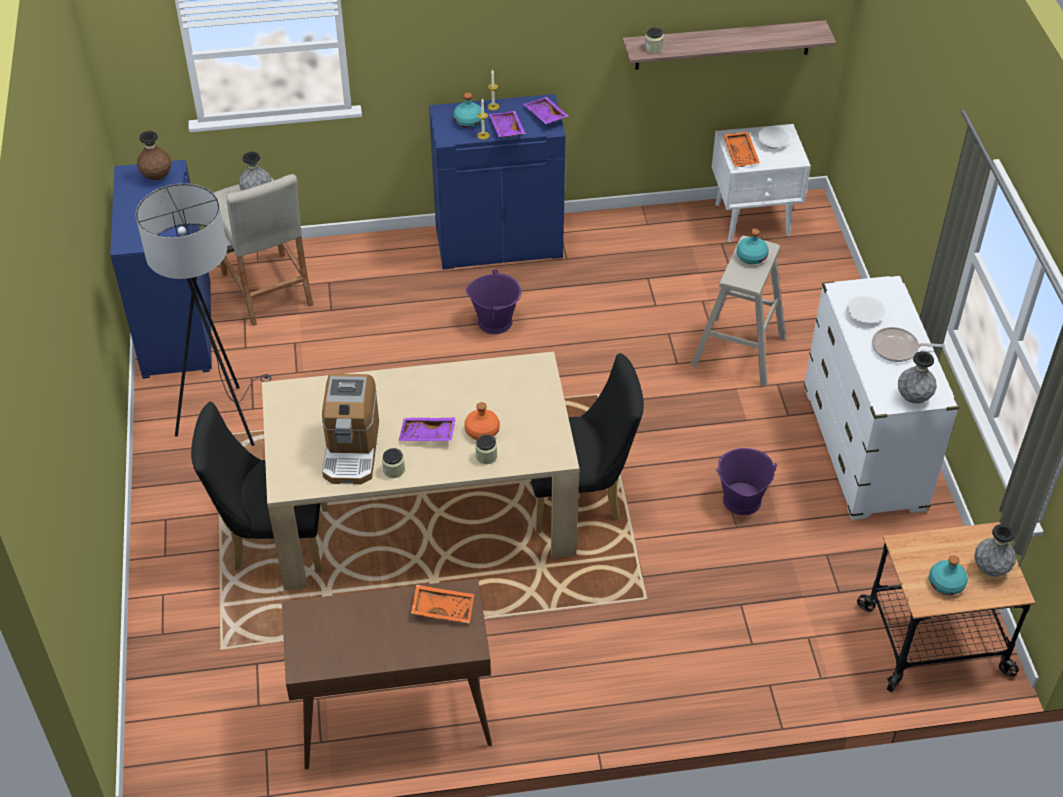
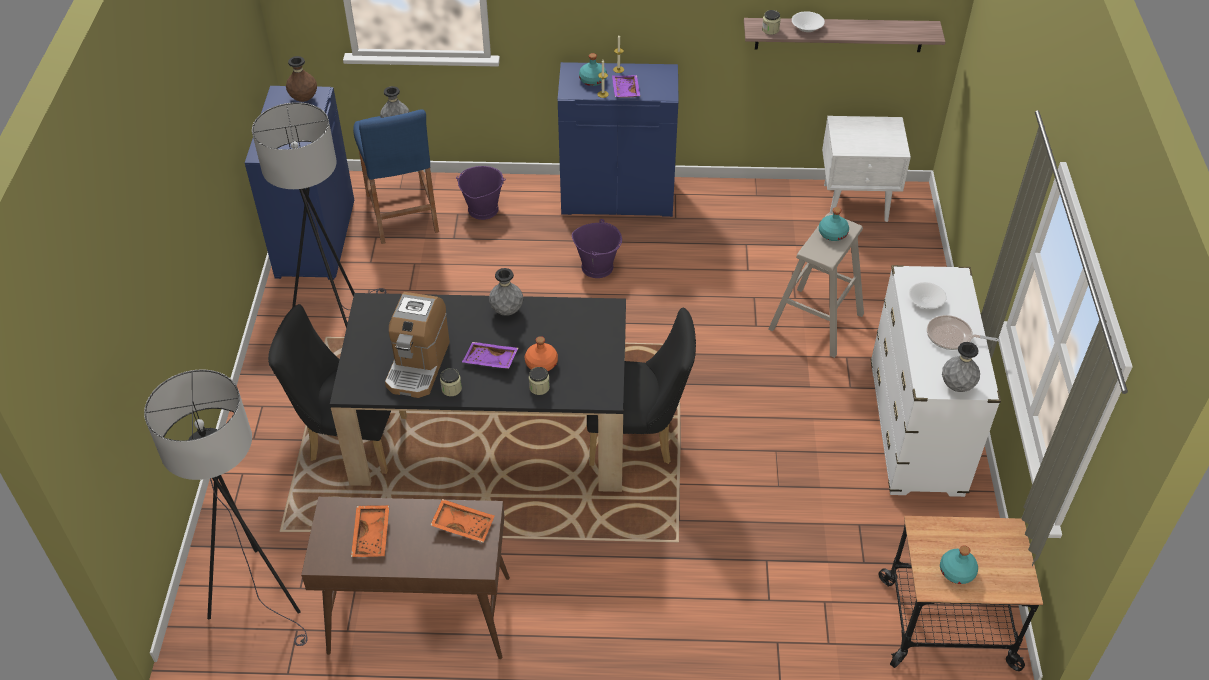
camera: 10 degrees right, 0 degrees up
(218, 719) = (262, 595): none -> grey floor lamp
(267, 289) = (402, 213): beige stool -> blue stool
(423, 512) = (491, 431): beige dining table -> black dining table
(545, 116) = (663, 83): purple tray -> none
(741, 154) = (847, 139): orange tray -> orange tray (372, 535)
(741, 500) = (788, 461): purple bucket -> purple bucket (482, 209)
(773, 143) = (879, 132): white bowl -> white bowl (807, 27)
(990, 569) = (1004, 564): grey vase -> grey vase (507, 311)

